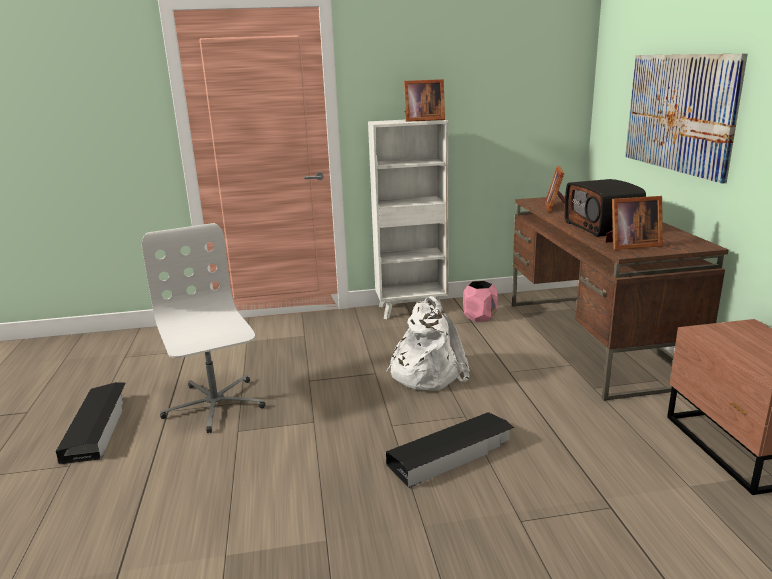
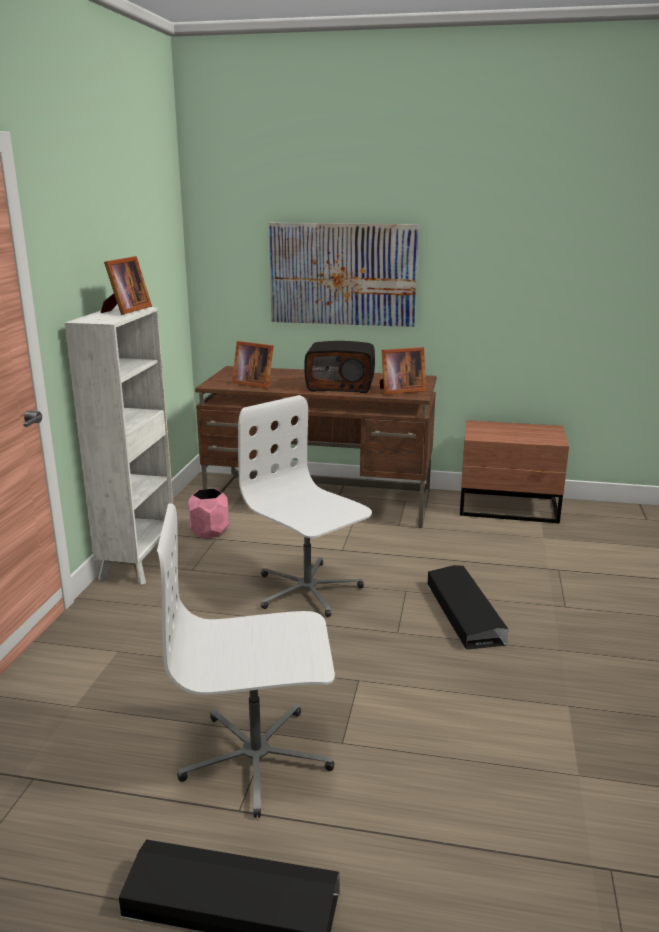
camera: 70 degrees left, 0 degrees up
(426, 373) = (307, 590): white backpack -> white office chair
(630, 245) = (400, 391): picture frame -> picture frame turned 60 degrees clockwise

